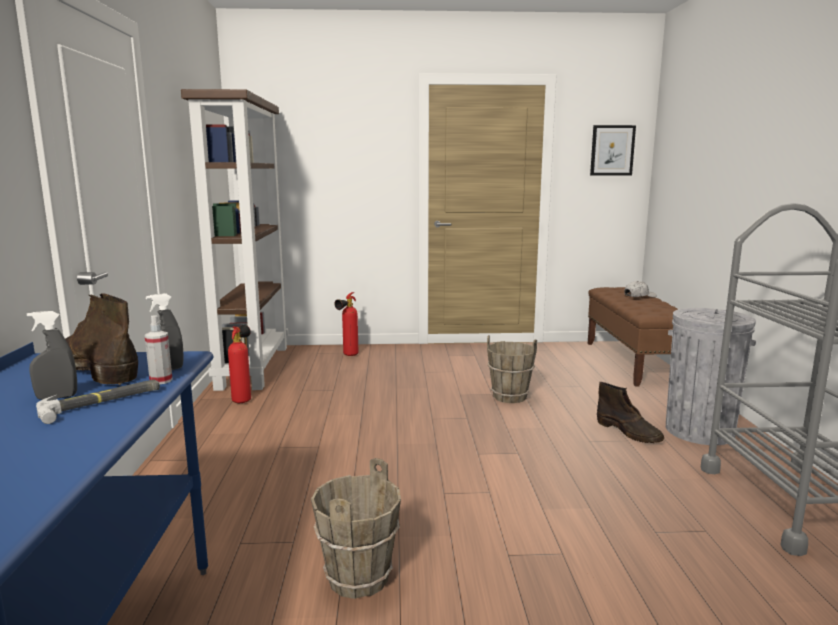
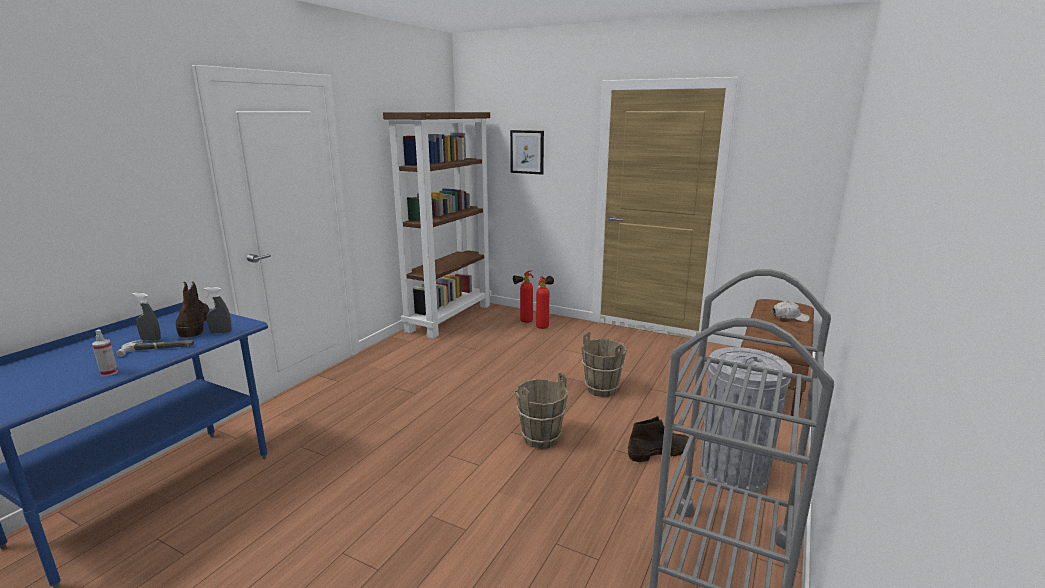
camera: 30 degrees right, 5 degrees up
(161, 380) = (205, 340): spray bottle -> spray bottle (109, 373)
(243, 400) = (413, 344): fire extinguisher -> fire extinguisher (544, 326)
(357, 578) = (329, 493): brown bucket -> brown bucket (540, 438)
(612, 150) = (797, 157): picture -> picture (527, 152)
(629, 432) = (660, 452): brown boot -> brown boot turned 105 degrees counterclockwise

